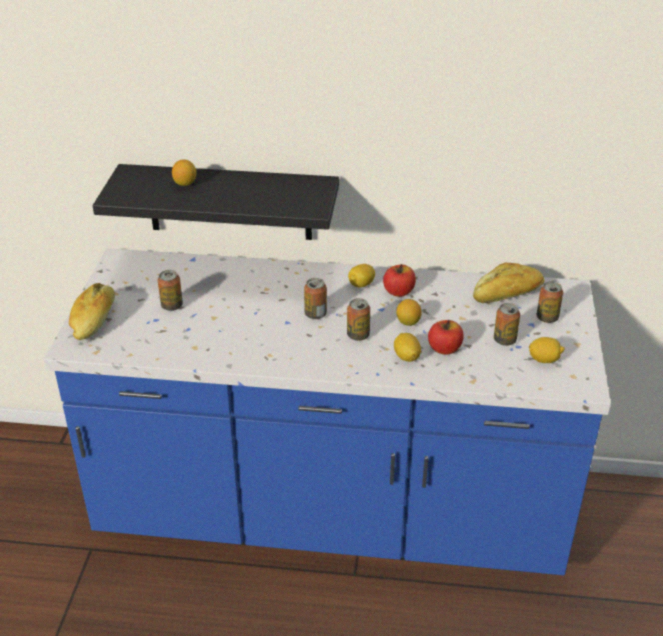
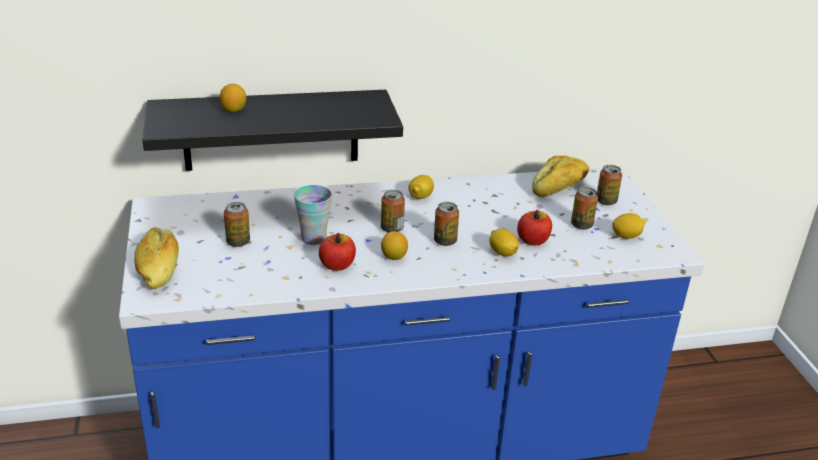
camera: 20 degrees left, 5 degrees down
(239, 313) = (313, 238): none -> cup
(398, 292) = (460, 198): apple -> apple (337, 265)
(408, 322) = (485, 223): lemon -> lemon (394, 257)

